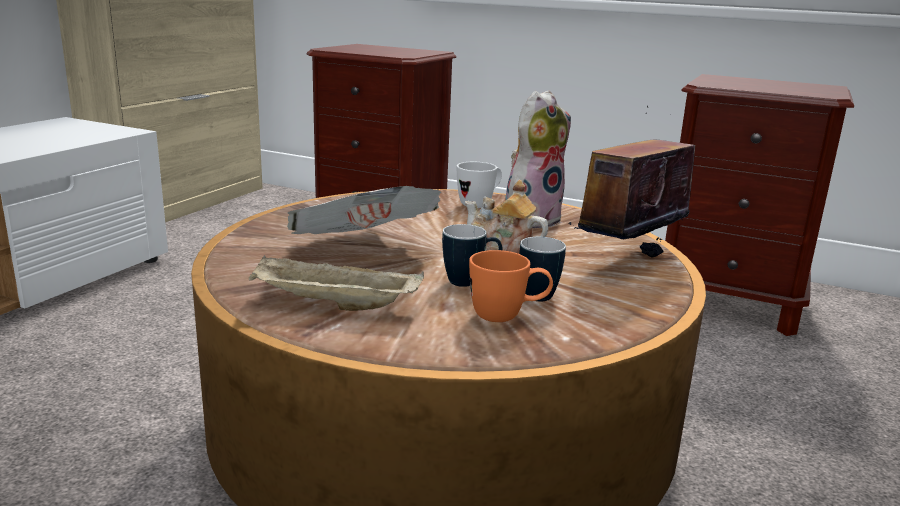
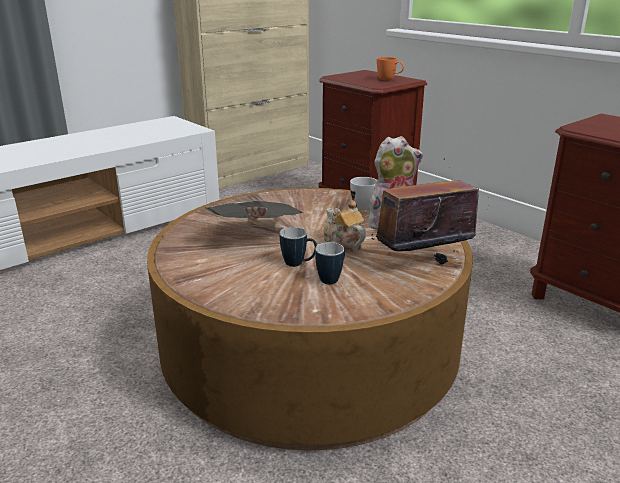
camera: 25 degrees right, 5 degrees up
(333, 305) = (207, 266): beige tray -> none
(507, 317) = (295, 291): orange mug -> orange mug (389, 79)

